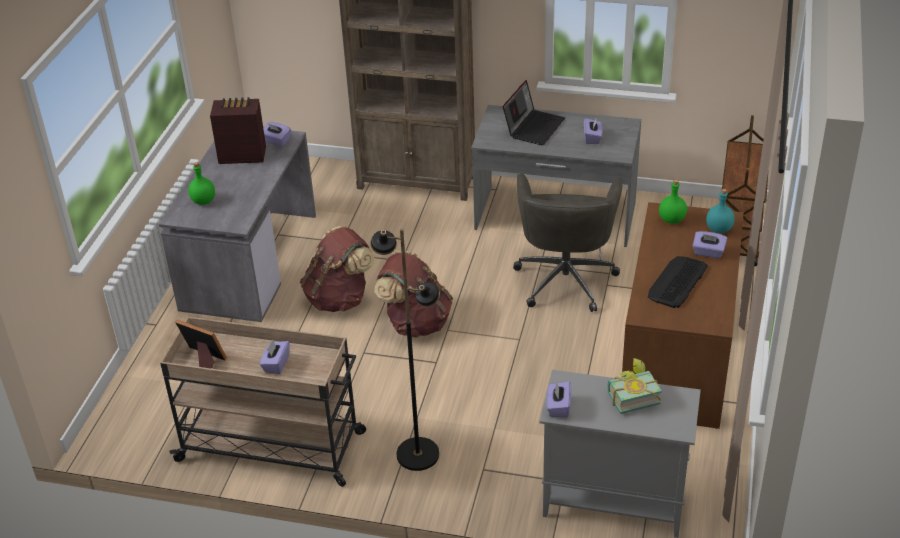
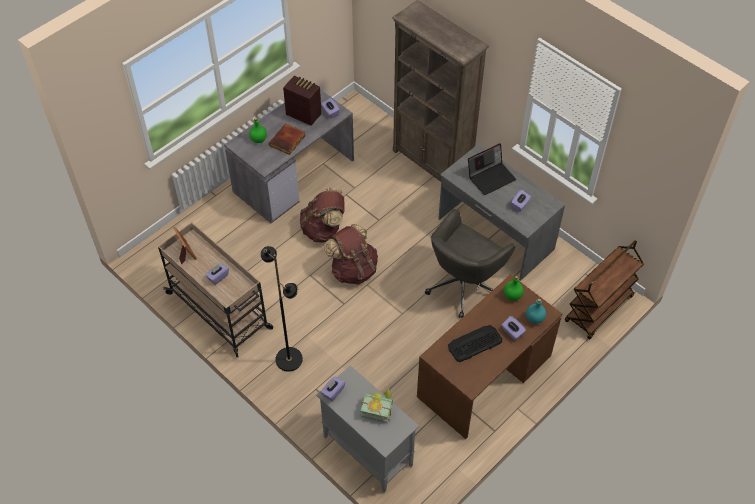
camera: 30 degrees right, 15 degrees up
(245, 188) = (288, 141): none -> book

